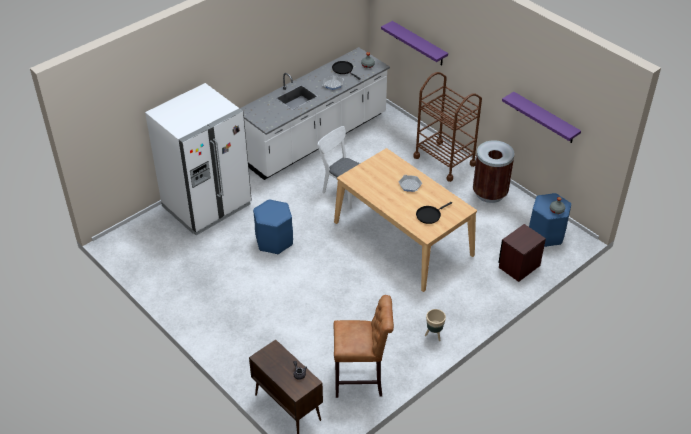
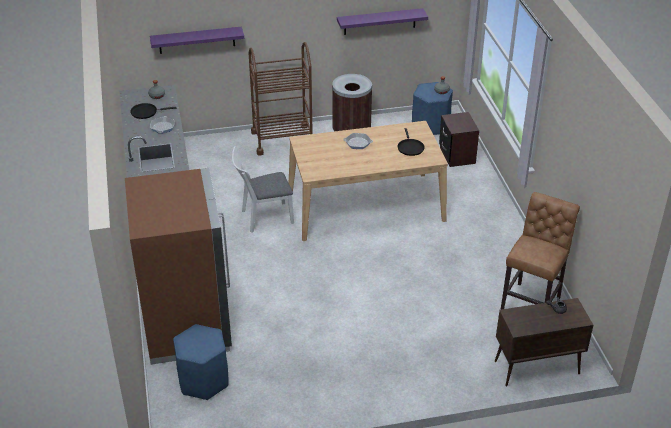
camera: 60 degrees left, 5 degrees down
(207, 206) = (187, 326): white fridge -> brown fridge
(274, 241) = (293, 293): blue stool -> blue stool (203, 381)
(434, 335) = (505, 236): beige planter -> none

